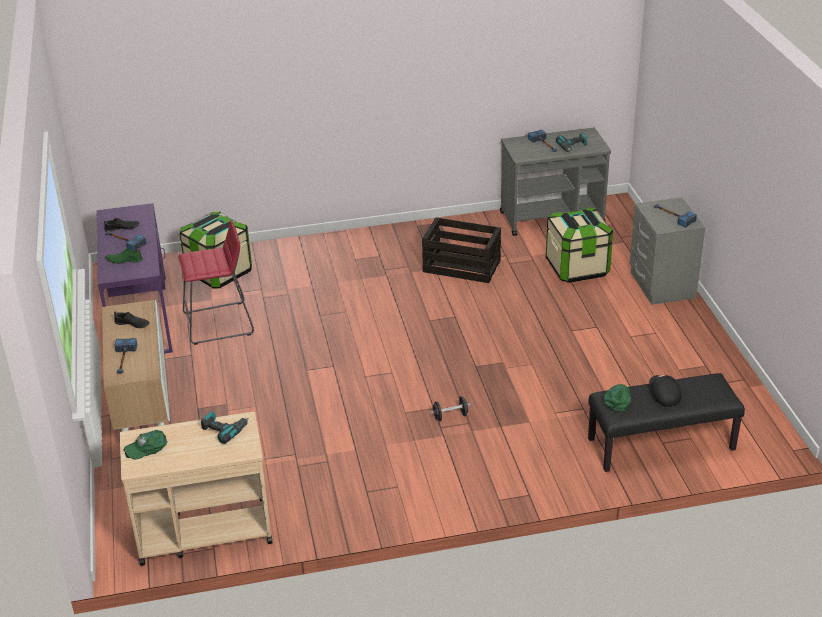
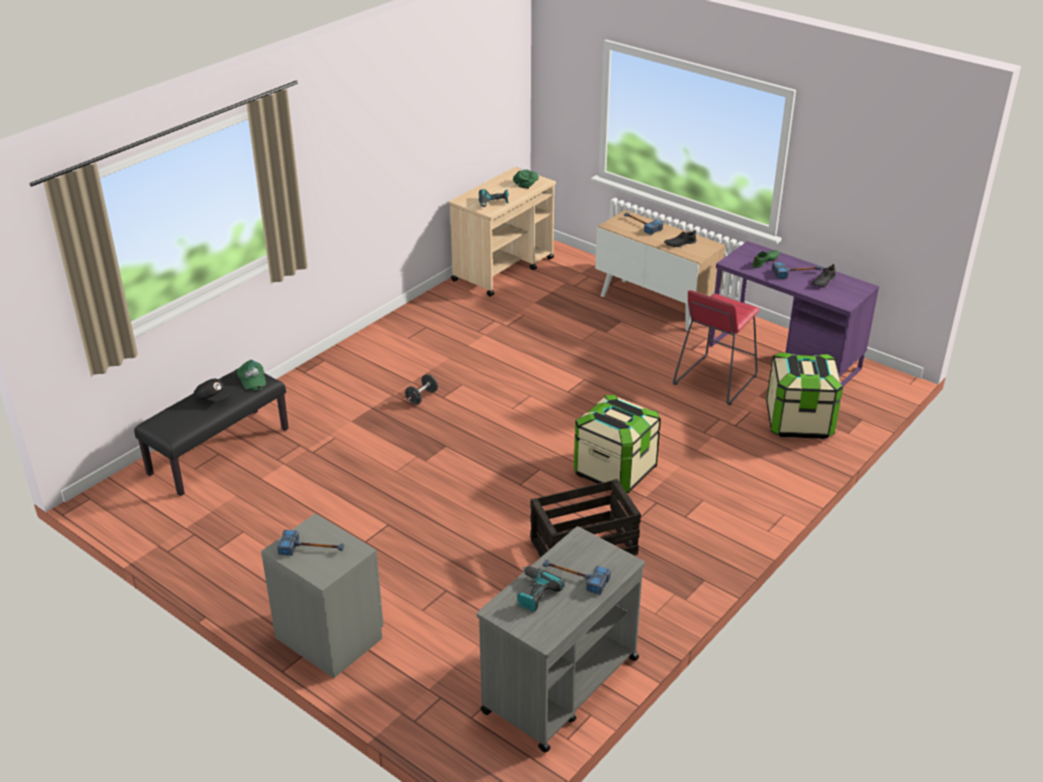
camera: 140 degrees right, 0 degrees up
(577, 268) = (452, 612): storage box -> storage box (615, 471)

